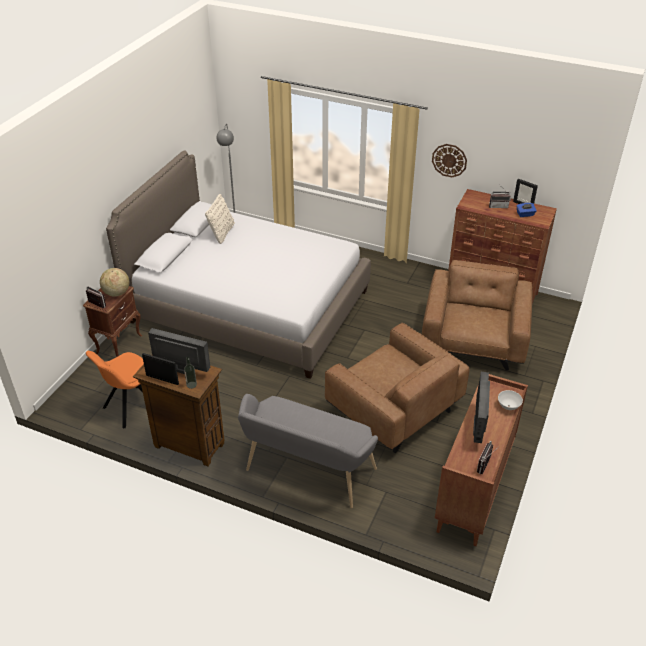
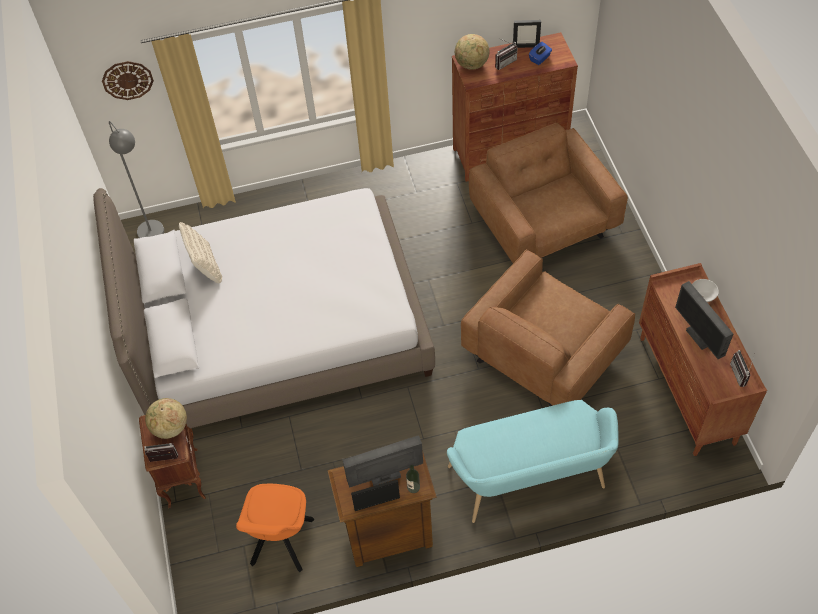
camera: 35 degrees left, 15 degrees up
(306, 473) = (530, 482): grey bench -> turquoise bench
(394, 410) = (543, 354): brown armchair -> brown armchair turned 120 degrees clockwise
(449, 160) = (421, 33): wall clock -> wall clock (127, 80)
(475, 198) = (471, 64): none -> globe

